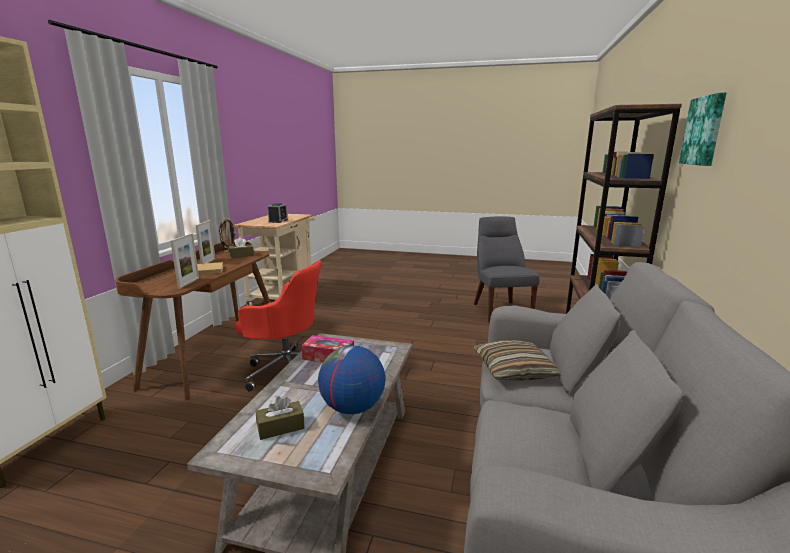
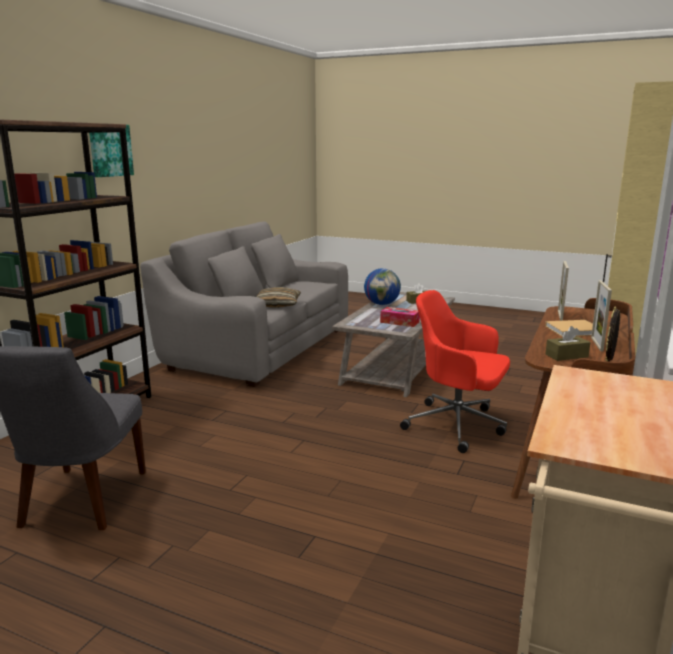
camera: 170 degrees left, 0 degrees up
(278, 221) = (588, 395): alarm clock -> none

